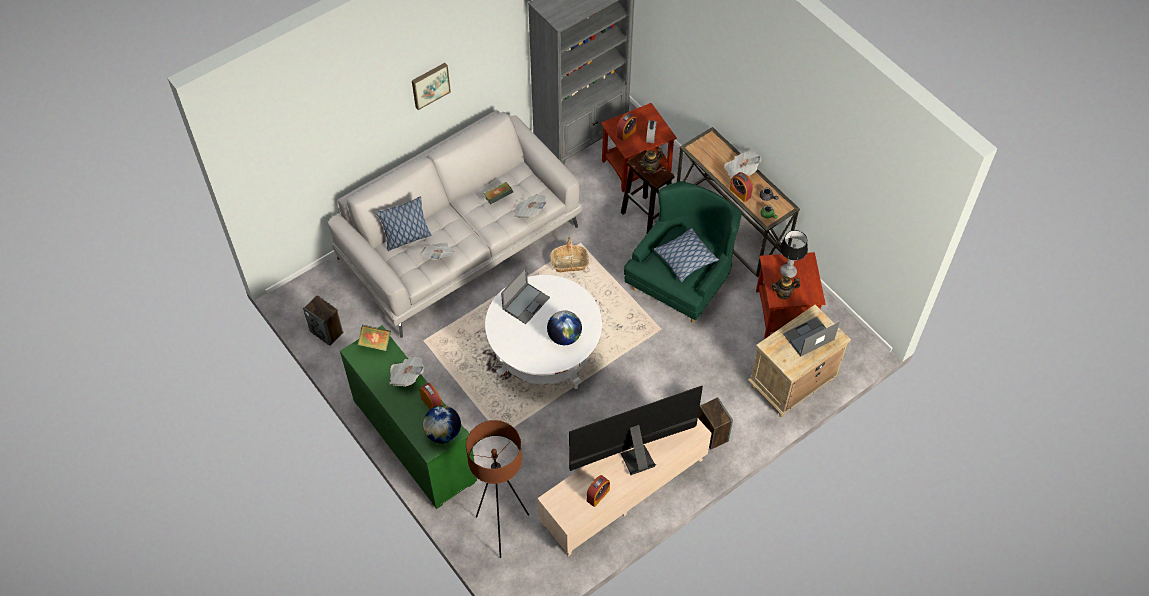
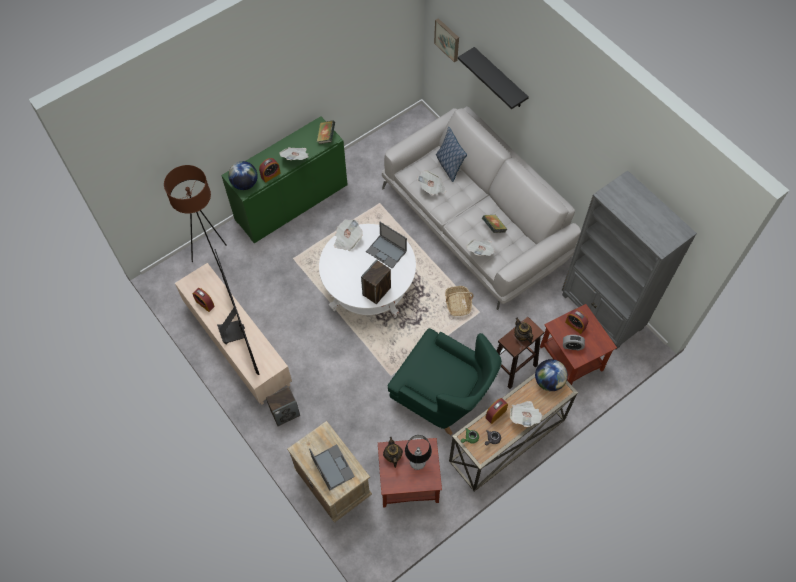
camera: 90 degrees right, 5 degrees up
(327, 332) = (387, 141): speaker -> speaker (376, 291)
(361, 121) = (500, 79): none -> black shelf
(430, 85) = (546, 123): picture -> picture (447, 39)
(507, 343) = (347, 239): none -> newspaper
(564, 337) = (353, 280): globe -> globe (549, 381)
(685, 259) = (437, 378): pillow -> none

